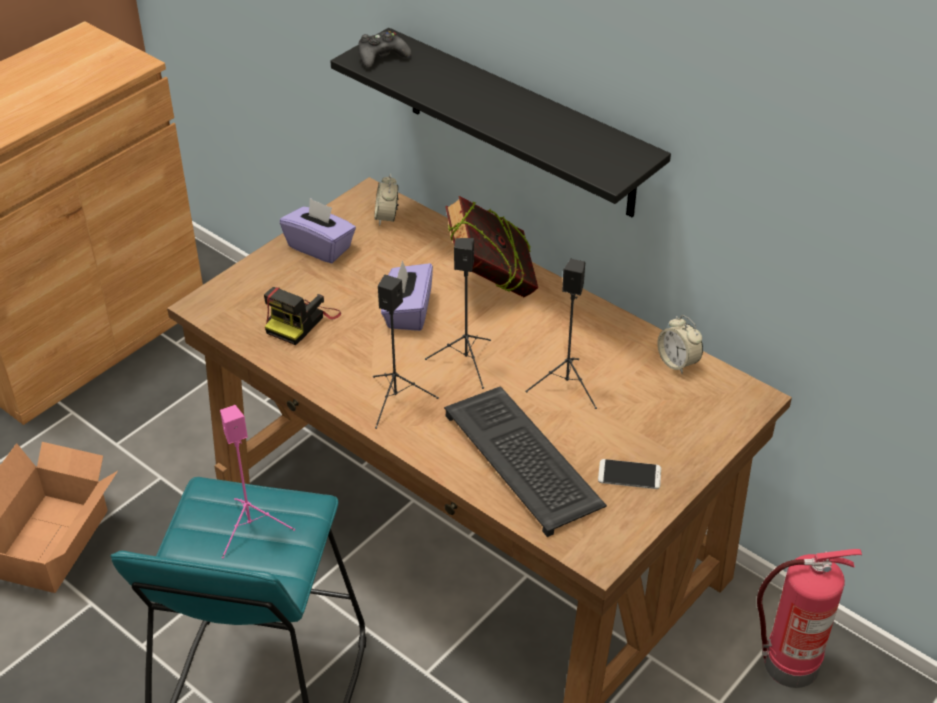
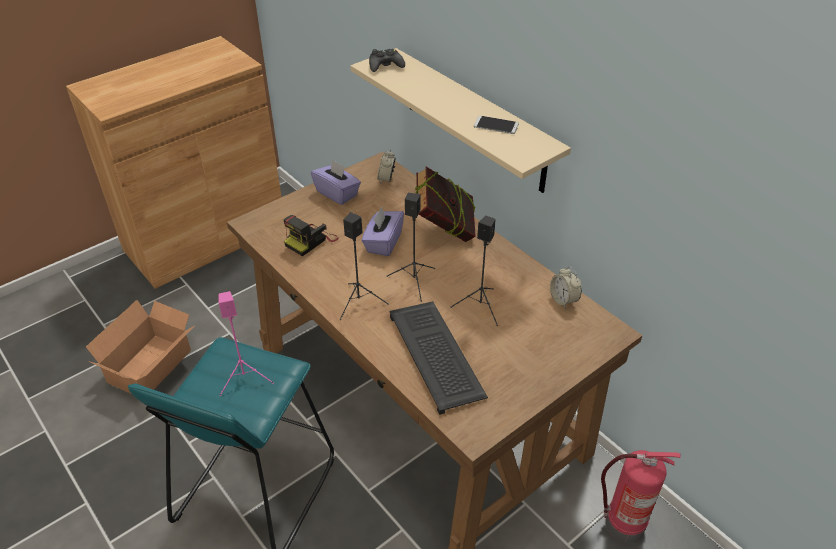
camera: 10 degrees right, 0 degrees up
(520, 124) = (474, 120): black shelf -> beige shelf
(629, 475) = (510, 377): phone -> phone (496, 125)

